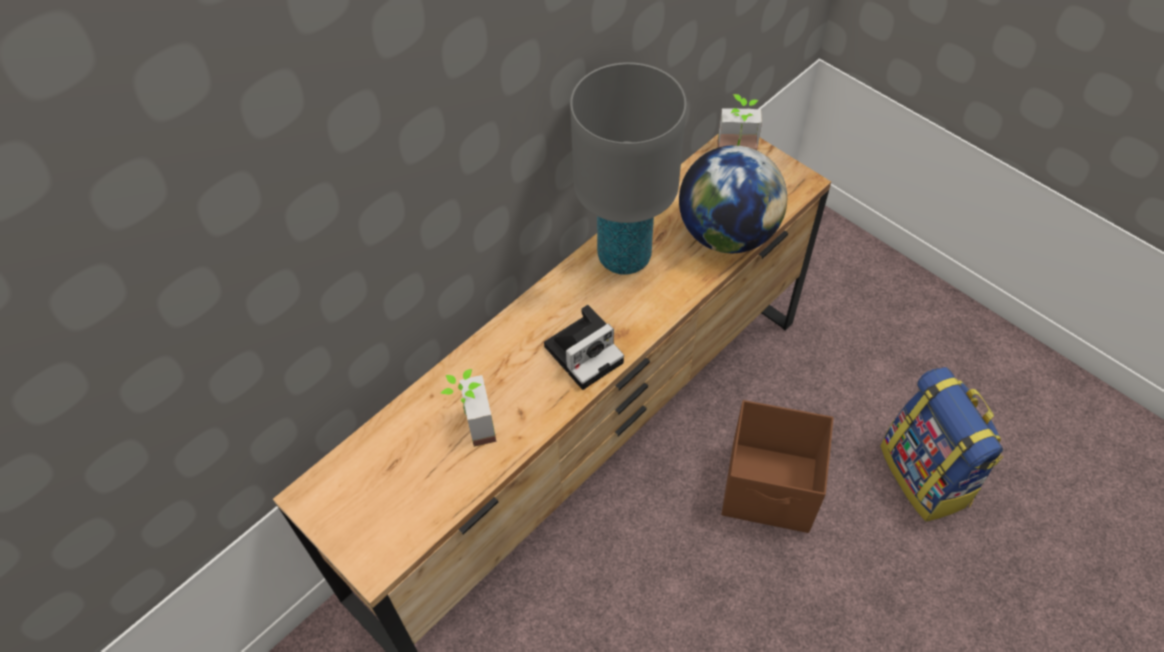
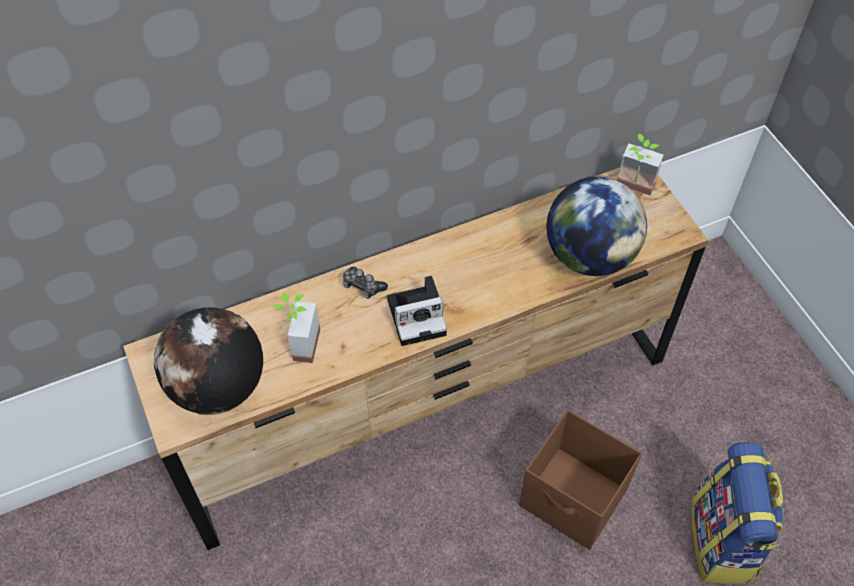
camera: 20 degrees right, 0 degrees up
(404, 505) = (218, 387): none -> globe
(512, 341) = (363, 286): none -> game controller
(624, 257) = (490, 246): grey table lamp -> none

